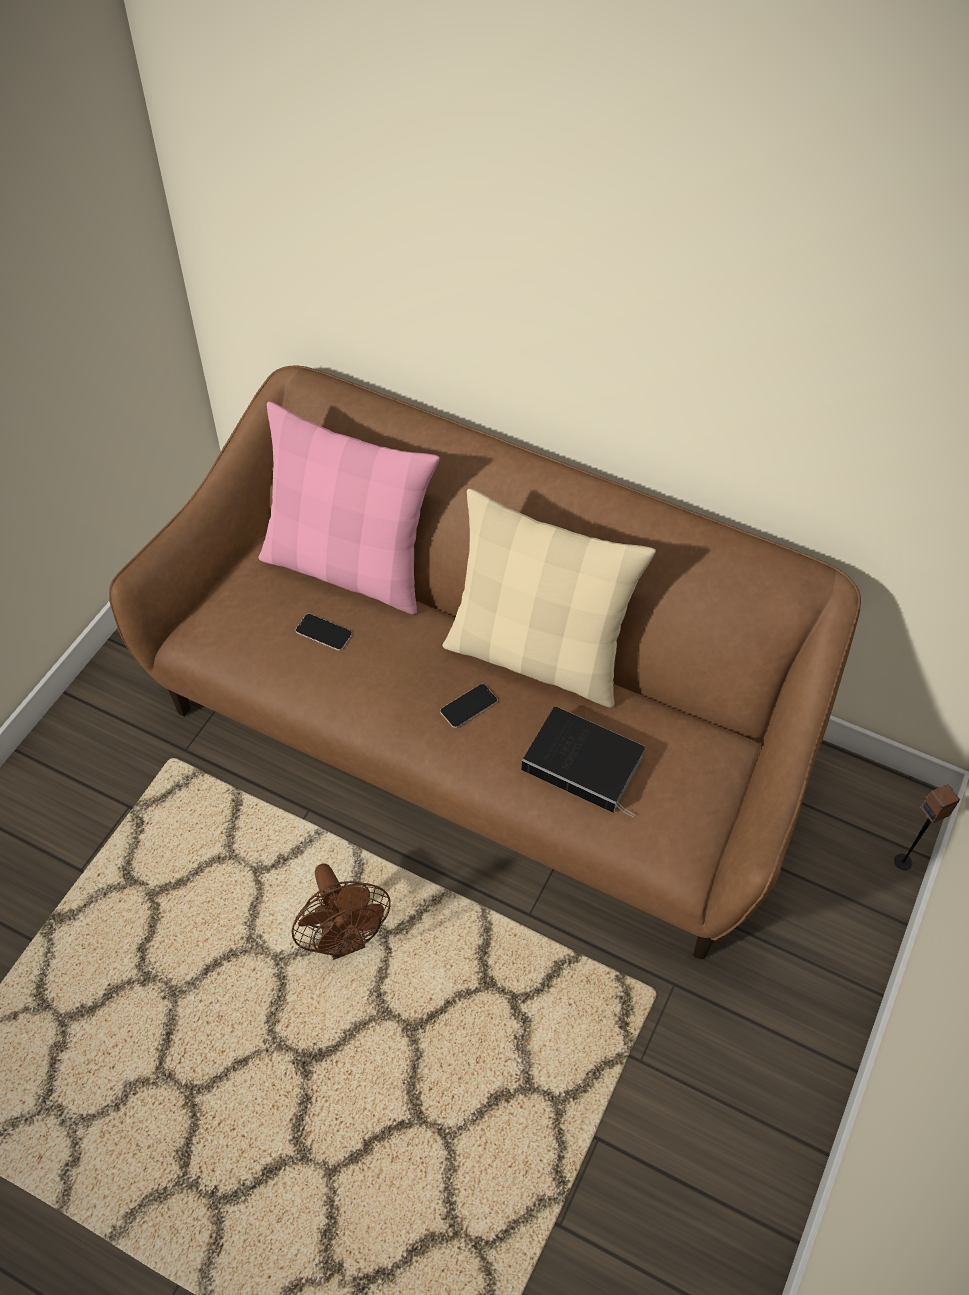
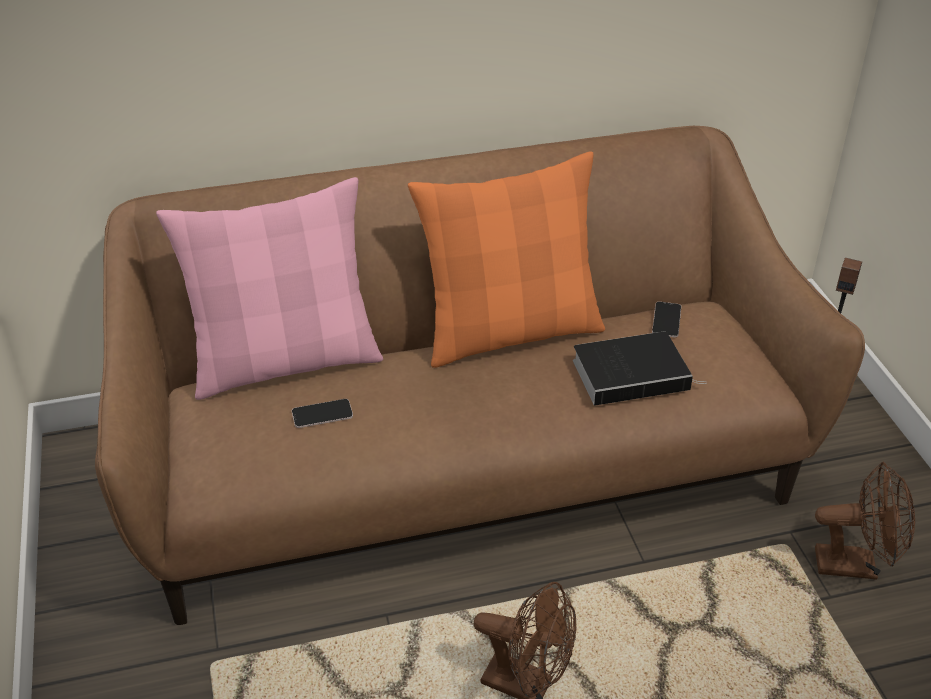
camera: 40 degrees left, 15 degrees down
(468, 706) = (503, 391): phone -> phone (666, 320)
(536, 655) = (510, 332): beige pillow -> orange pillow
(694, 1054) = (855, 565): none -> brown fan

